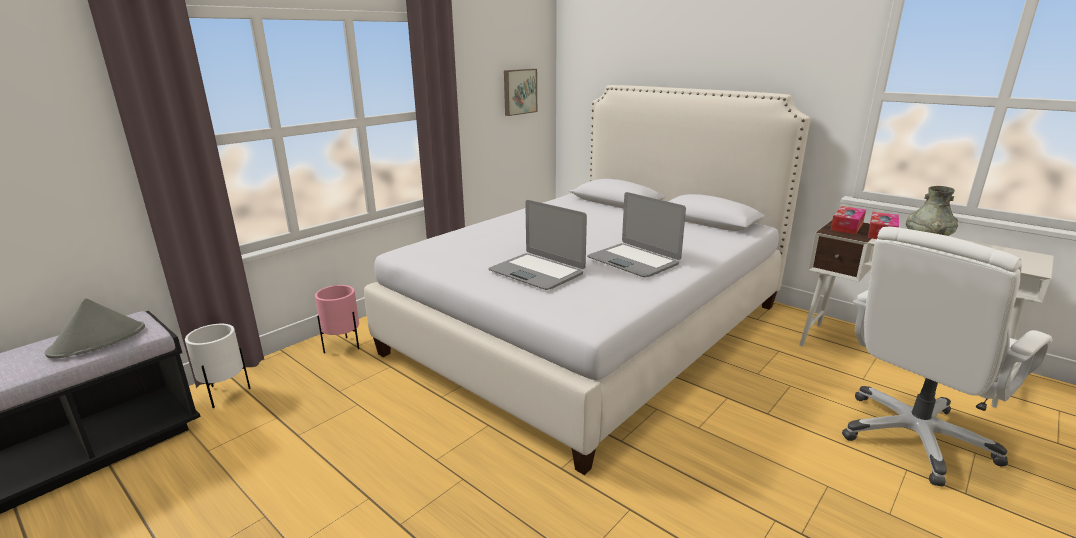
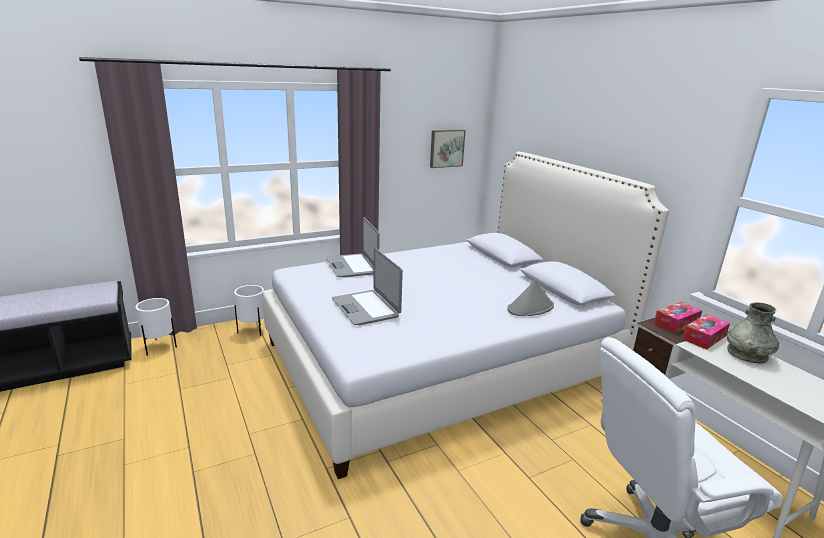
camera: 20 degrees right, 0 degrees up
(98, 340) = (75, 296): grey hat -> grey hat (530, 308)
(343, 346) = (253, 331): pink planter -> white planter
(633, 261) = (452, 314): laptop -> laptop (352, 266)

